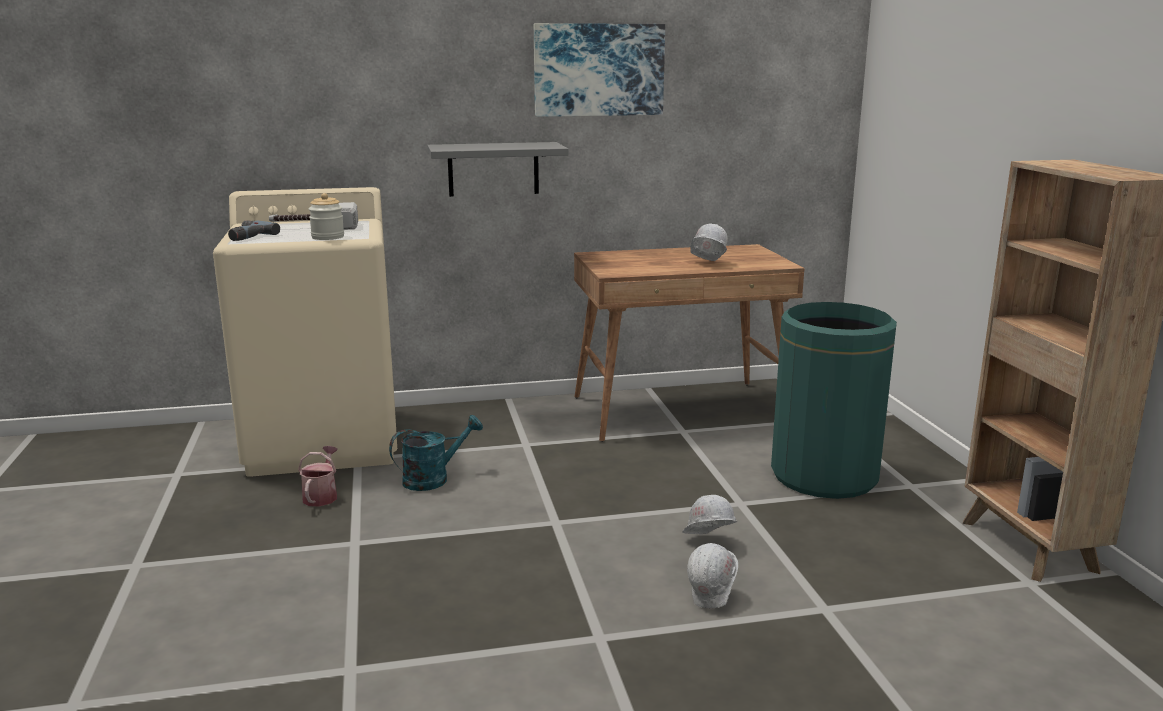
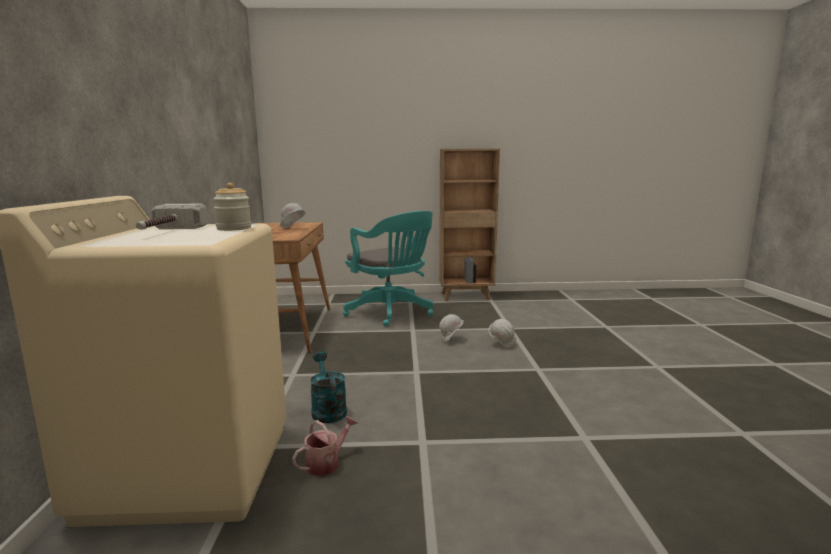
camera: 80 degrees left, 5 degrees down
(246, 236) = (173, 242): power drill -> none
(321, 495) = (327, 463): watering can -> watering can turned 120 degrees clockwise
(493, 169) = (164, 178): grey shelf -> none
(598, 70) = (194, 101): picture -> none
(823, 476) = (392, 313): green trash can -> turquoise office chair

